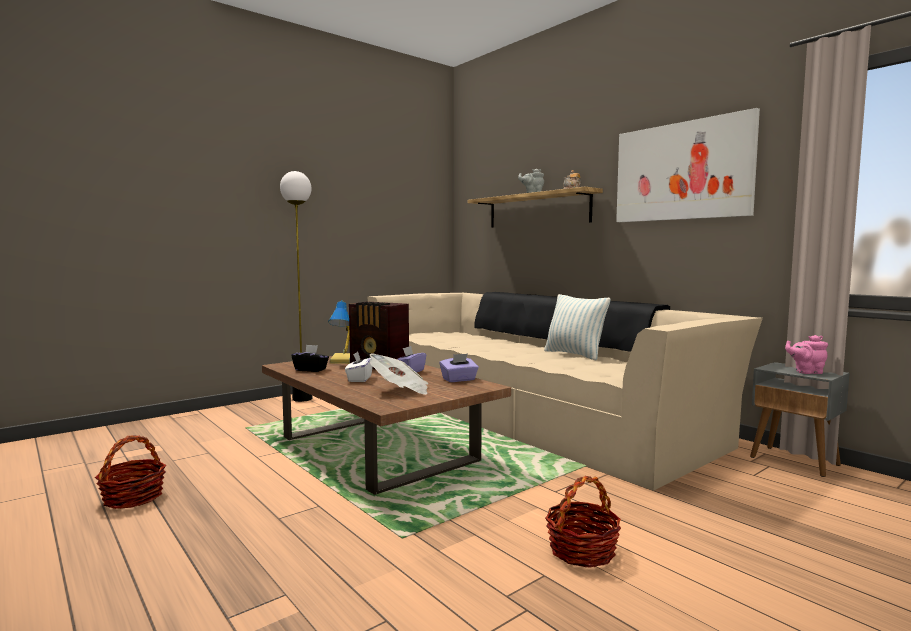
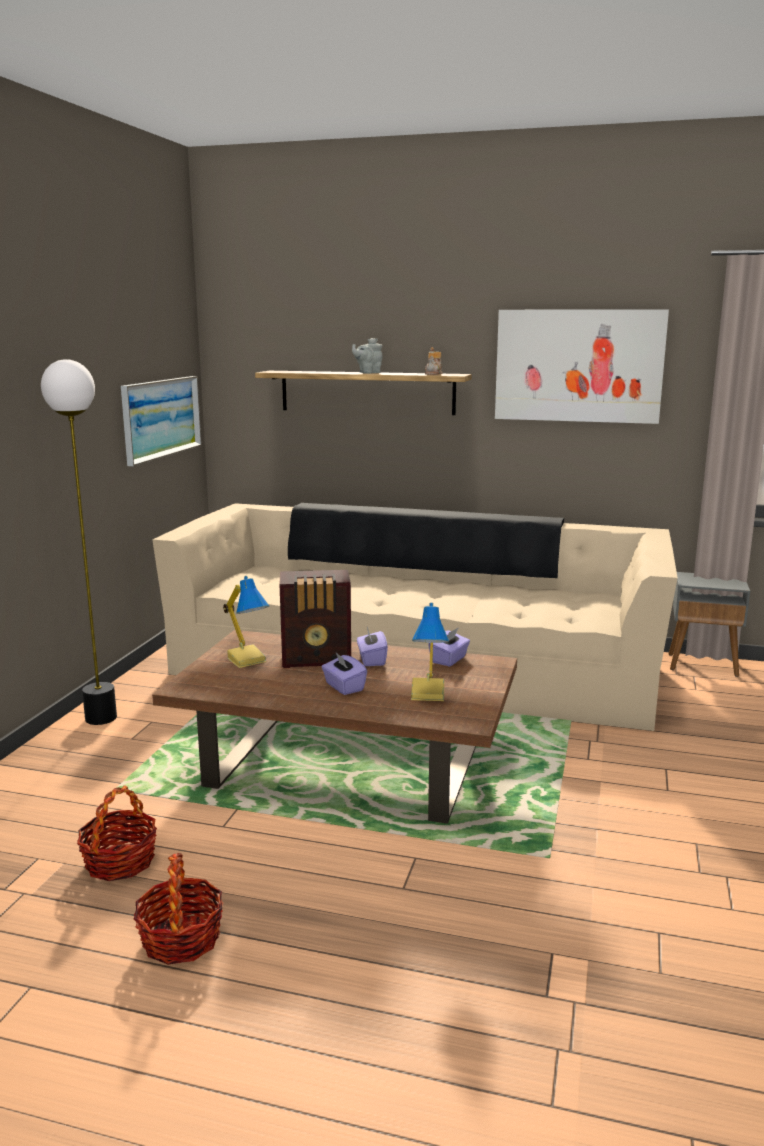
camera: 35 degrees left, 10 degrees up
(311, 370) = (245, 686): black tissue box -> none
(359, 379) = (344, 687): white tissue box -> purple tissue box
(400, 390) = (429, 693): newspaper -> table lamp
(407, 228) = (161, 418): none -> picture
(574, 354) = (480, 589): pillow -> none
(582, 551) = (688, 810): basket -> basket (120, 862)
(806, 372) = (719, 582): pink teapot -> none

